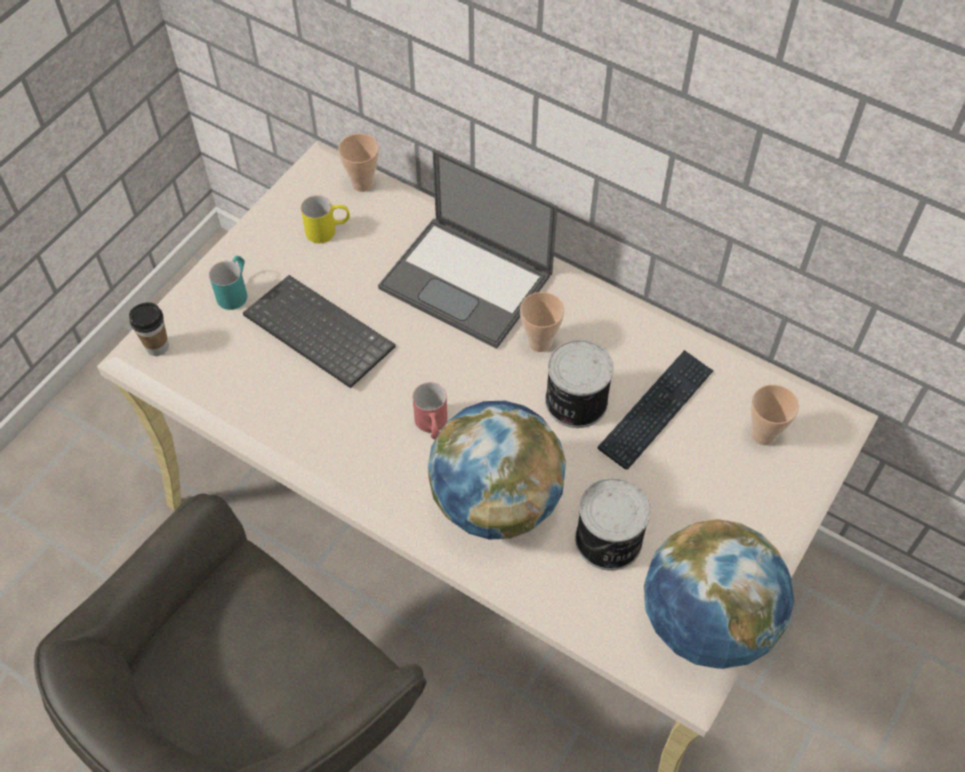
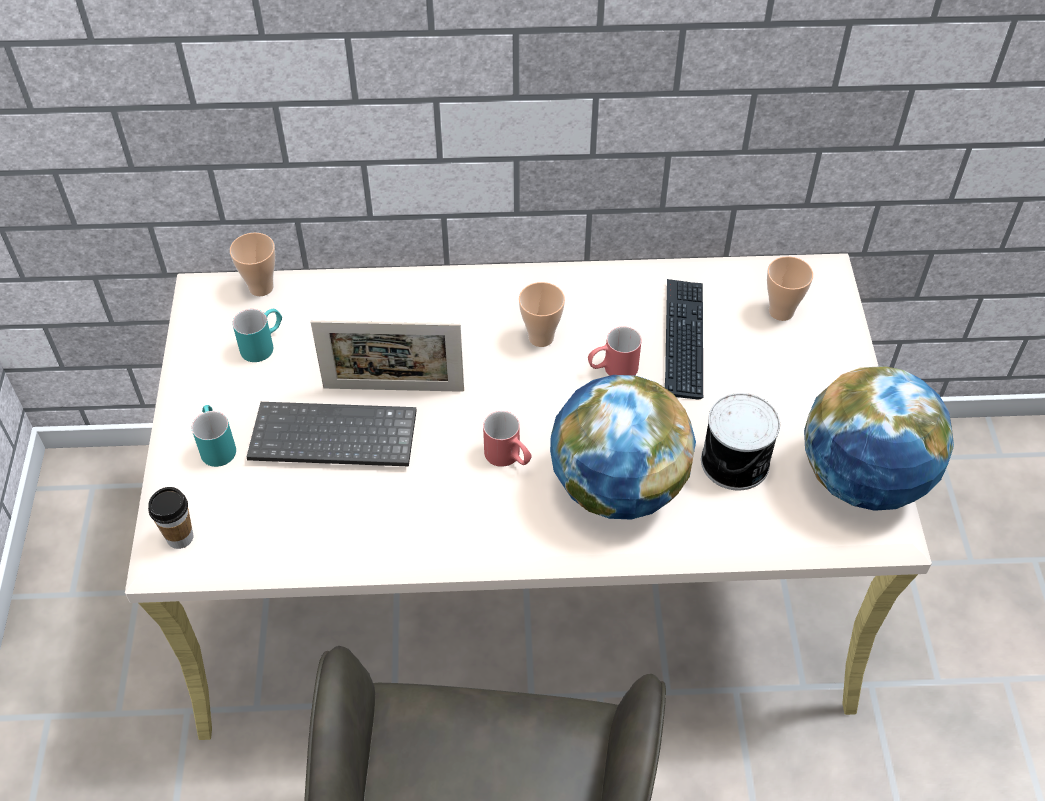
camera: 35 degrees left, 5 degrees down
(328, 230) = (263, 344): yellow mug -> turquoise mug
(392, 320) = (393, 389): none -> picture frame
(468, 281) = (434, 320): laptop -> none
(574, 402) = (612, 369): can -> red mug

